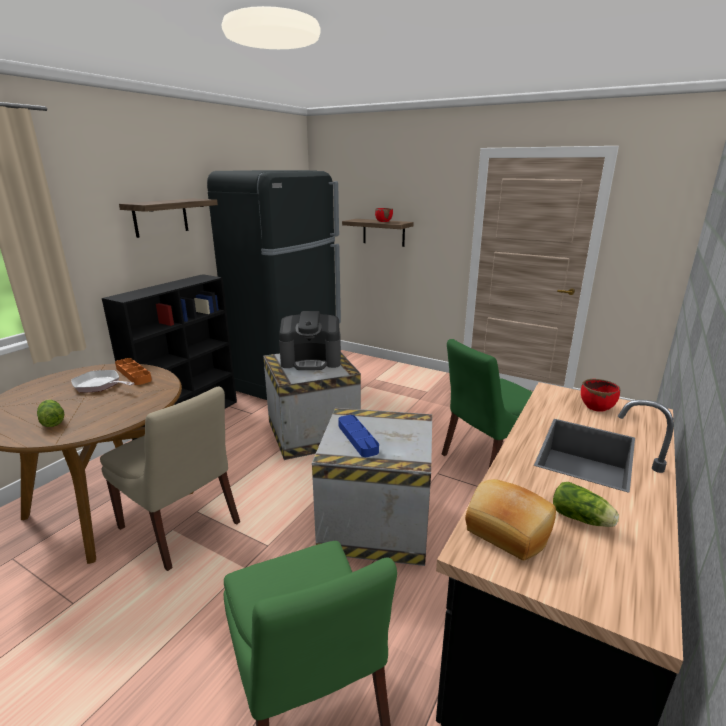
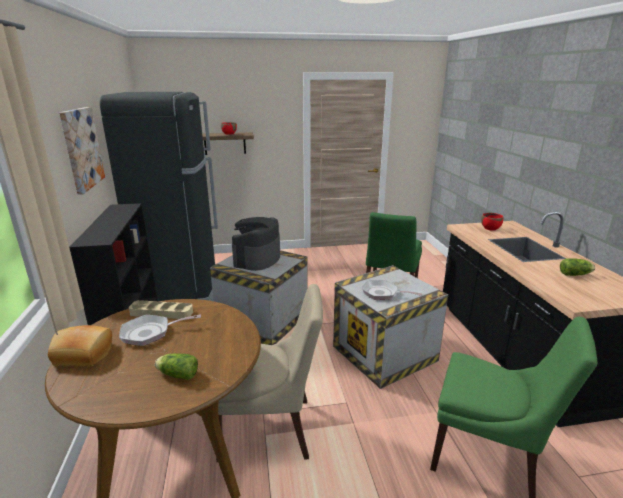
camera: 40 degrees left, 0 degrees up
(133, 374) = (161, 313): orange tray -> beige tray
(160, 217) = (81, 148): shelf -> picture
(311, 360) = (257, 259): coffee machine -> coffee machine turned 150 degrees clockwise
(357, 438) = (383, 293): blue tray -> frying pan
(507, 531) = (569, 290): bread -> bread (83, 355)

